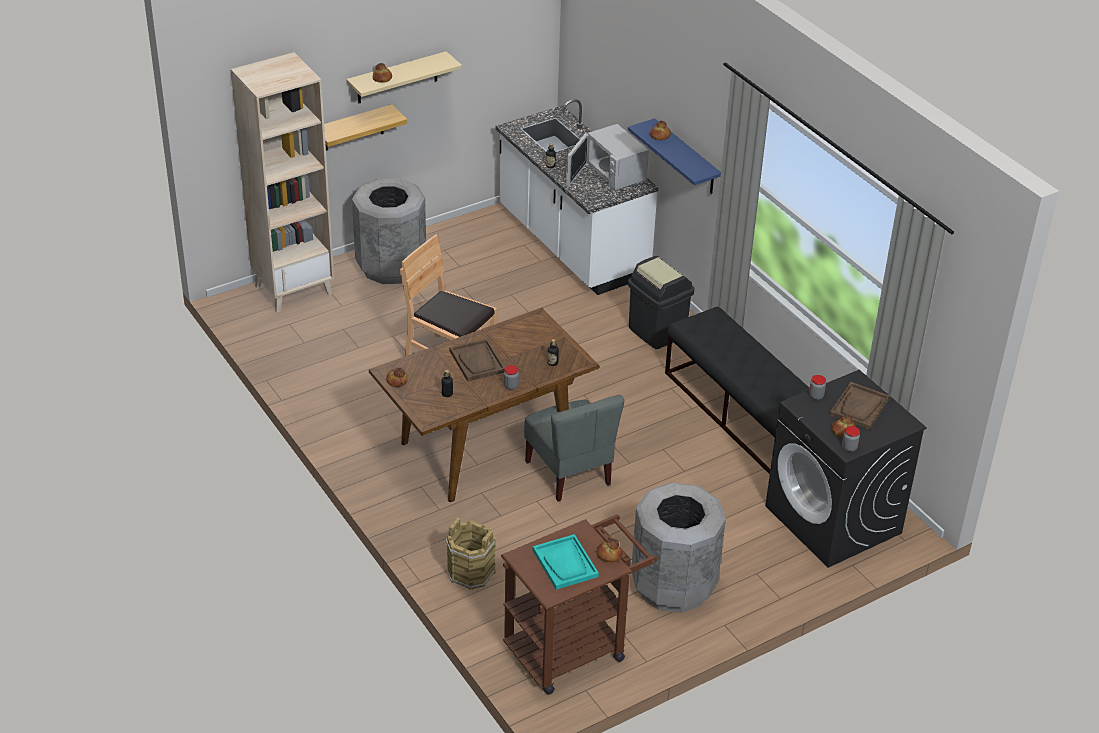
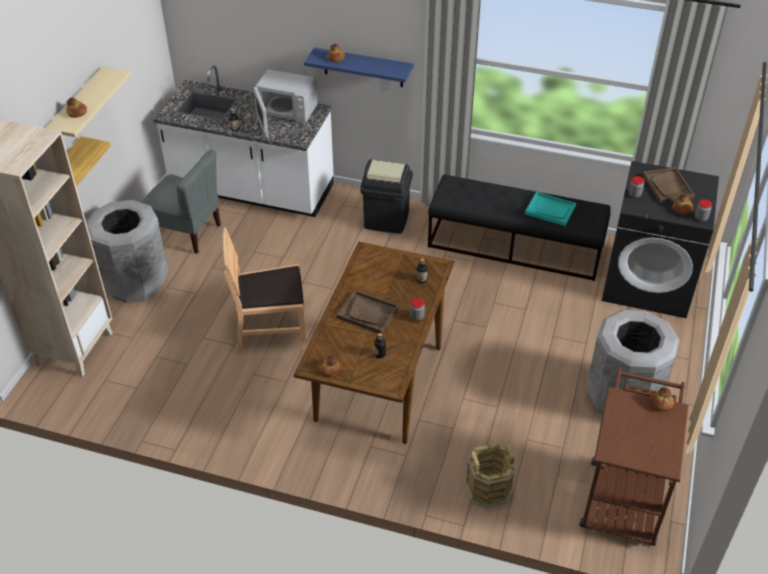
camera: 40 degrees left, 5 degrees up
(565, 563) = (644, 433): turquoise tray -> turquoise tray (550, 210)
(569, 473) = (458, 361): grey chair -> grey chair (186, 233)

